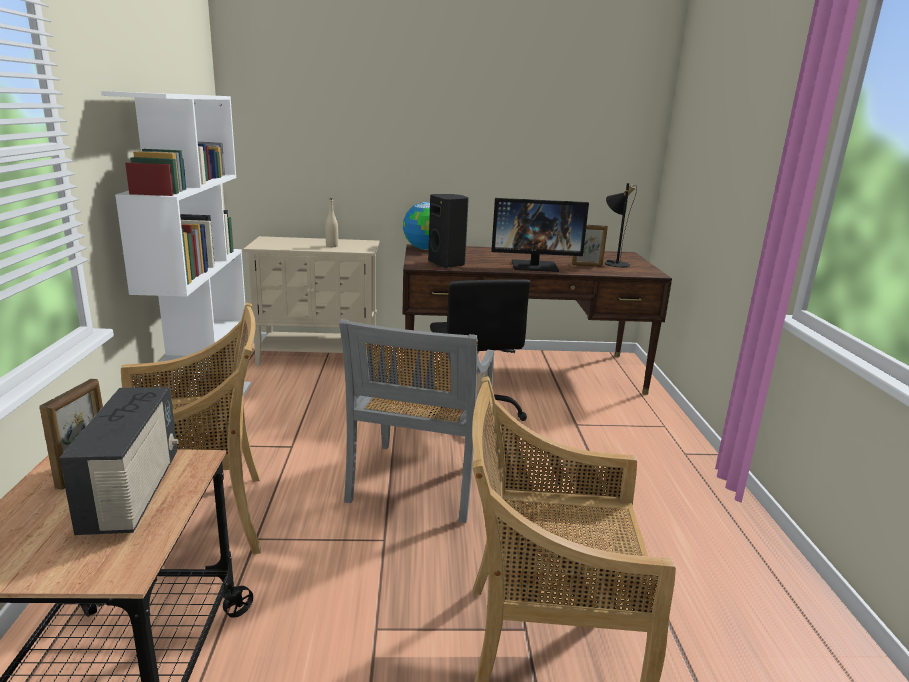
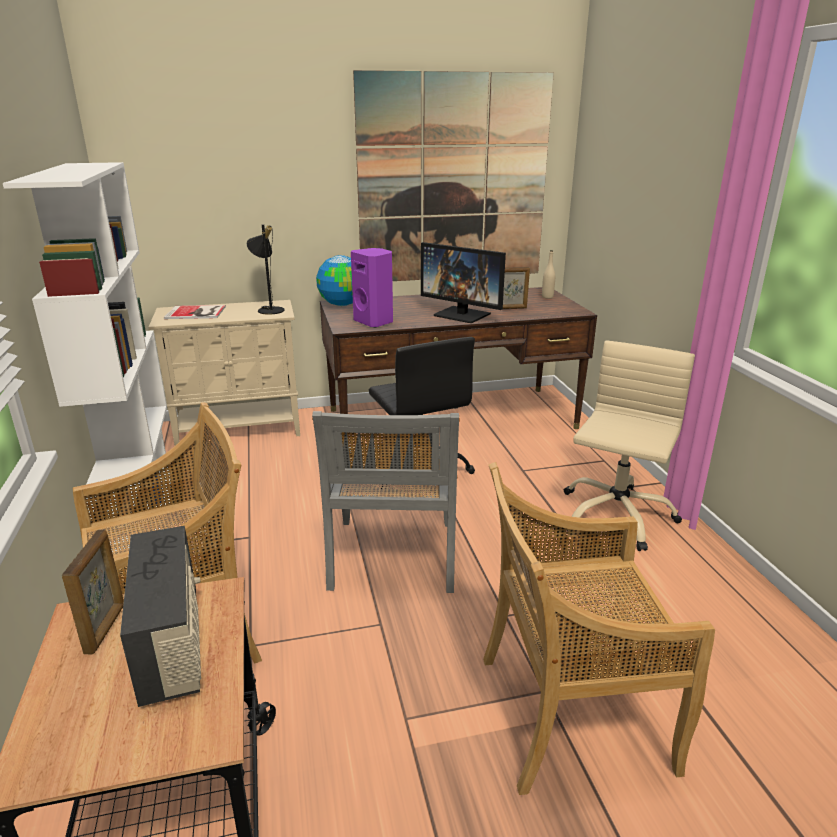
camera: 10 degrees left, 5 degrees up
(290, 242) = (197, 313): none -> book
(332, 246) = (244, 312): beige bottle -> beige bottle (547, 297)
(448, 264) = (375, 322): black speaker -> purple speaker
(535, 266) = (462, 315): monitor -> monitor turned 45 degrees clockwise
(544, 141) = (453, 180): none -> picture
(614, 263) = (535, 302): black table lamp -> black table lamp (269, 309)
(659, 477) = (615, 515): none -> beige office chair

